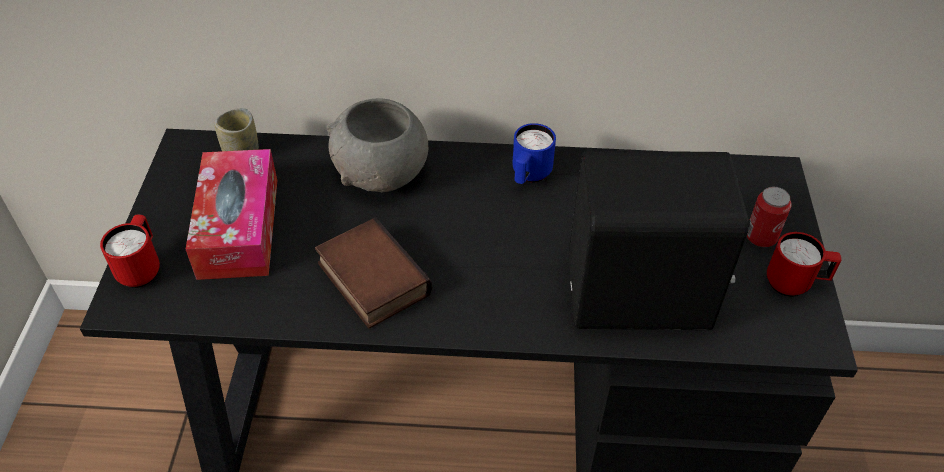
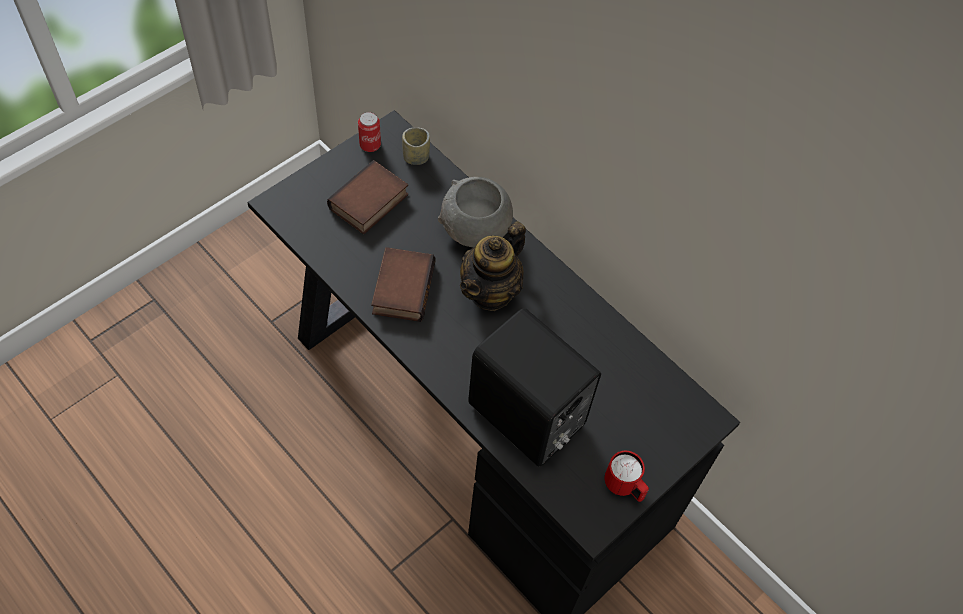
camera: 40 degrees right, 10 degrees up
(142, 268) = (303, 190): red mug -> none
(239, 227) = (369, 203): tissue box -> book
(464, 215) = (491, 291): none -> teapot
(529, 176) = (555, 297): blue mug -> none
(760, 237) = (642, 446): can -> can (370, 145)

